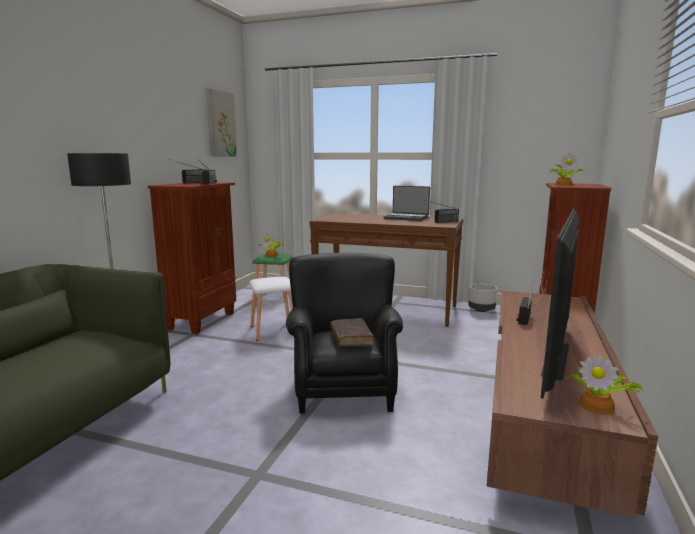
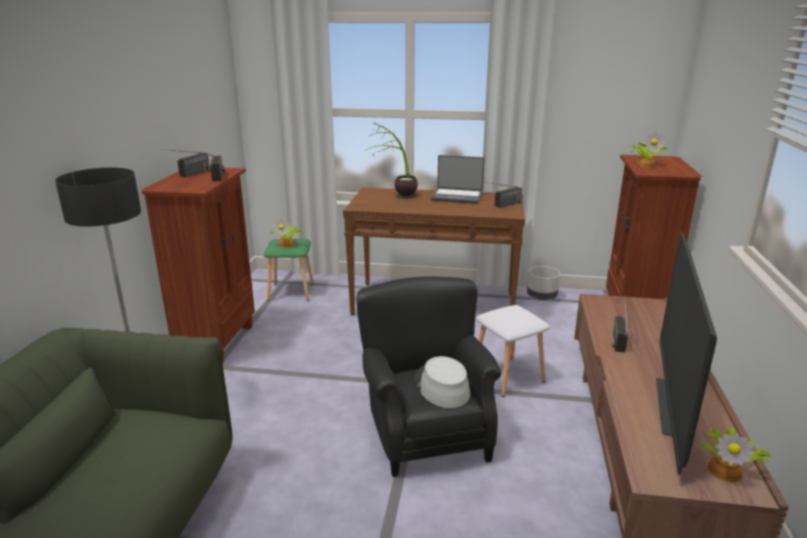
camera: 10 degrees left, 10 degrees up
(220, 124) = (207, 77): picture -> none
(274, 330) = (314, 351): white stool -> white stool (508, 375)
(351, 338) = (441, 387): brown book -> grey hat
(356, 217) = (395, 198): none -> potted plant

